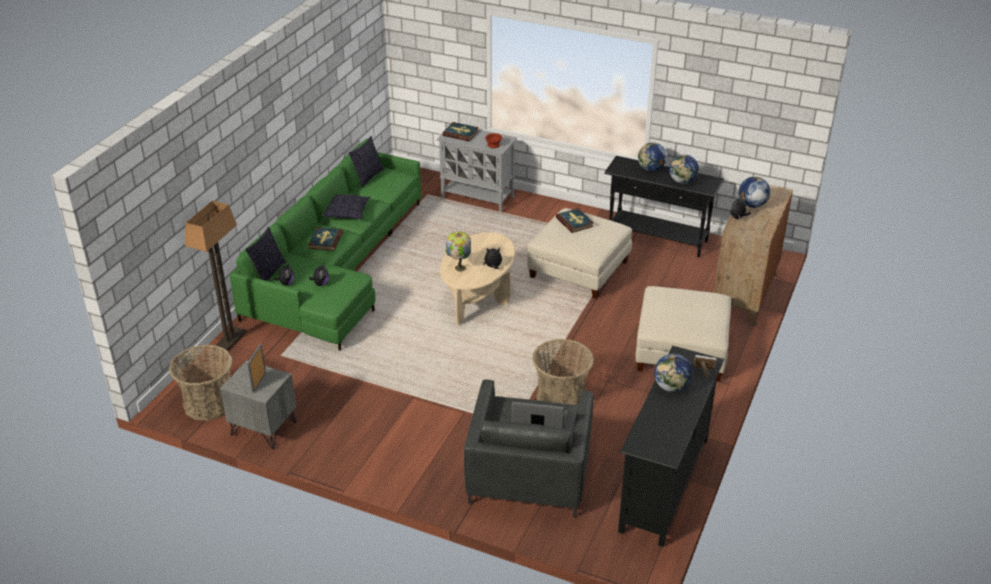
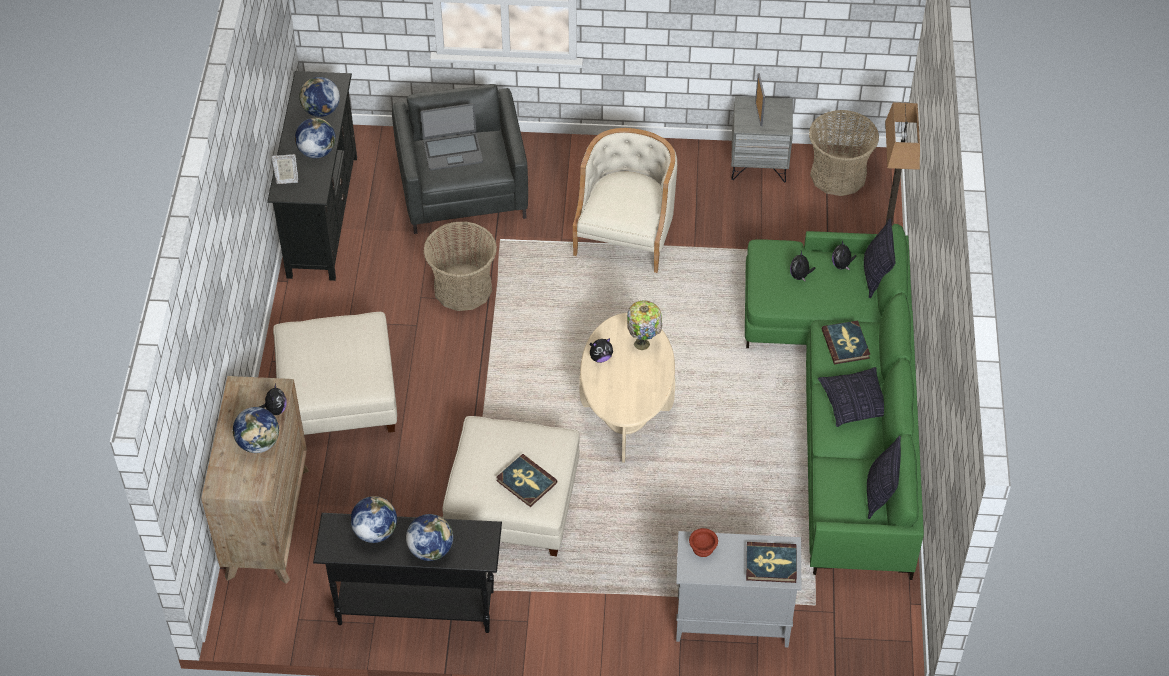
camera: 160 degrees right, 15 degrees up
(409, 404) = (626, 233): none -> beige armchair
(659, 421) = (321, 111): none -> globe

